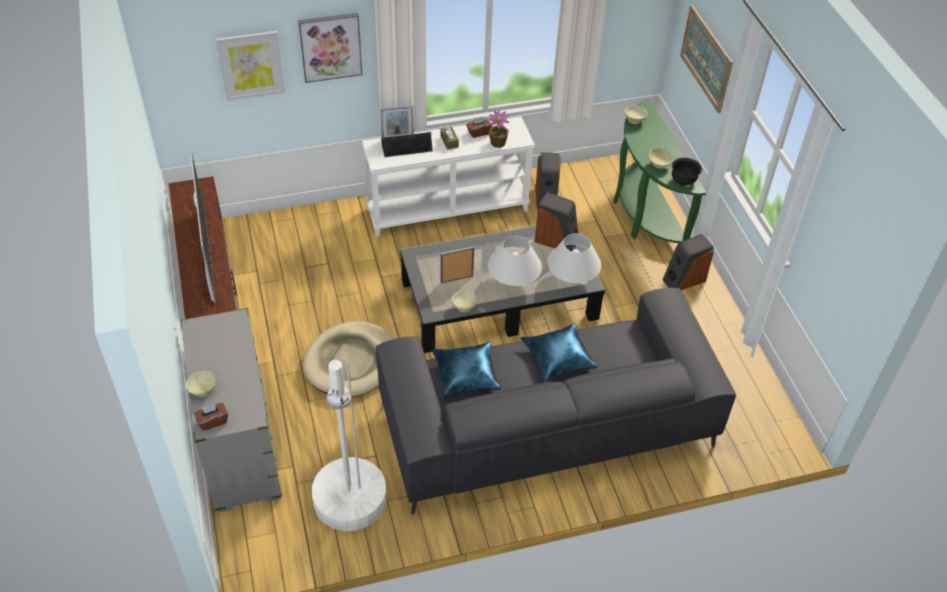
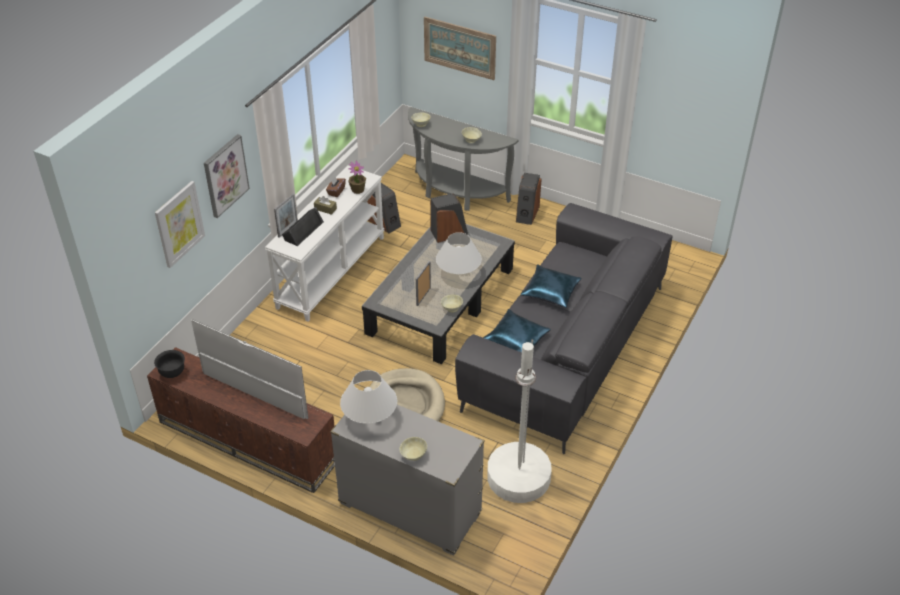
camera: 45 degrees left, 5 degrees down
(212, 421) = (447, 465): brown tissue box -> none
(572, 278) = (488, 247): white table lamp -> white table lamp (369, 417)
(644, 215) = (455, 193): green console table -> grey console table
(683, 181) = (498, 141): black bowl -> black bowl (172, 373)

